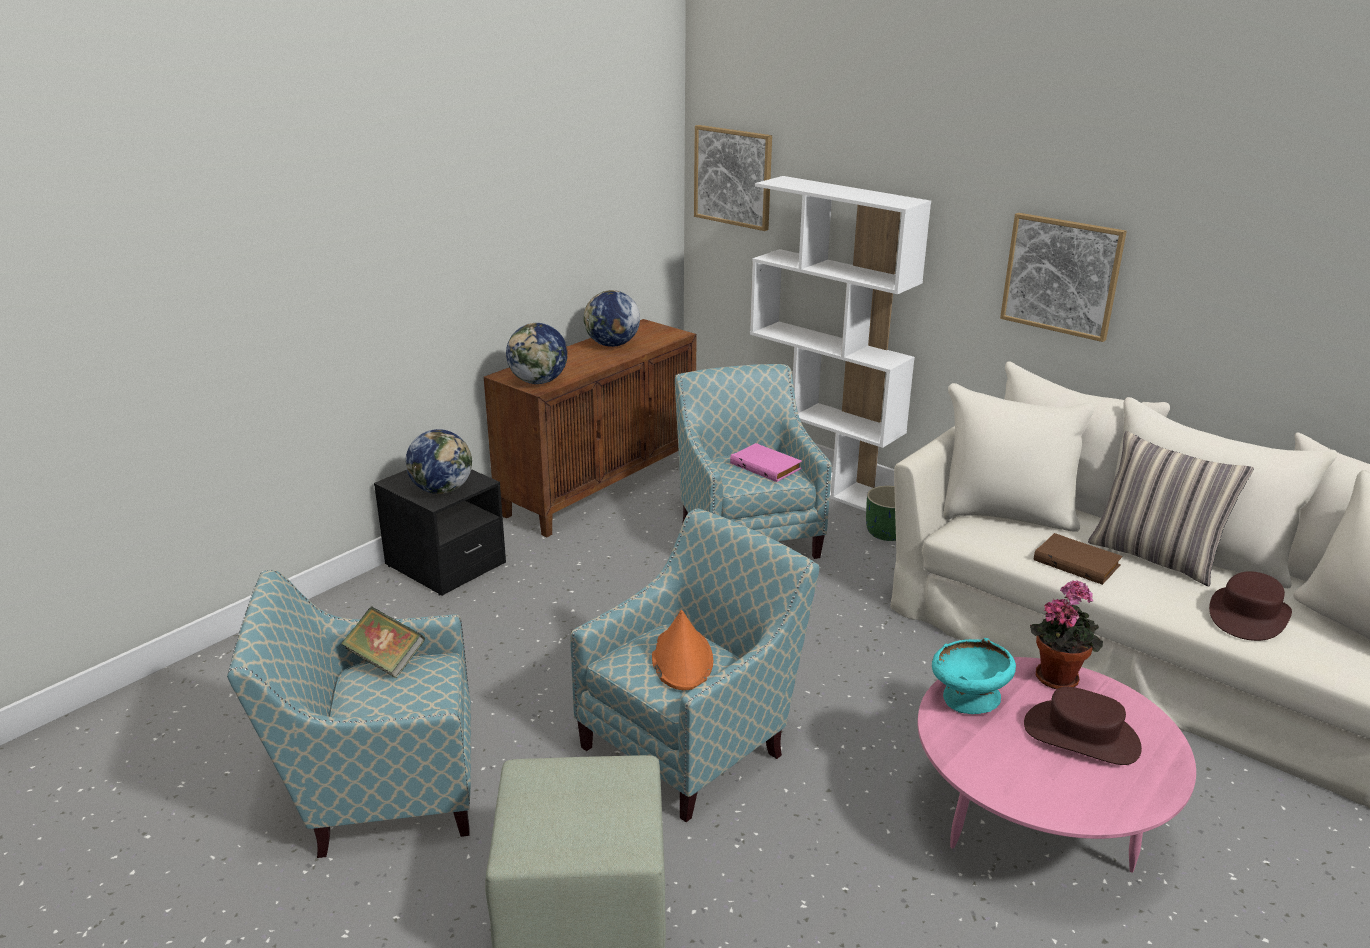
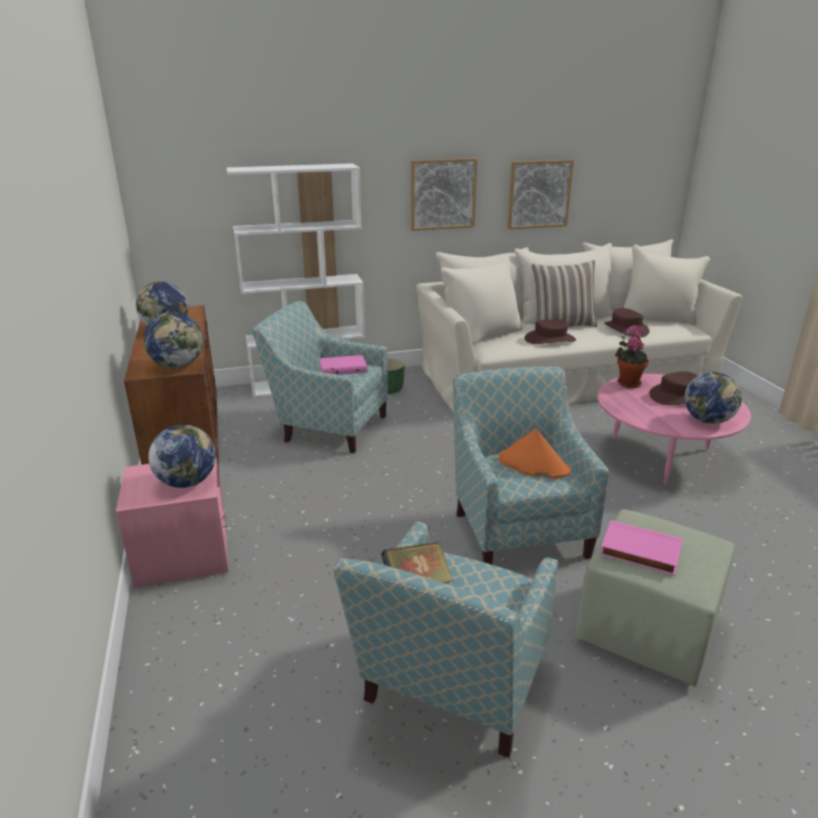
camera: 55 degrees left, 0 degrees up
(445, 564) = (183, 556): black nightstand -> pink nightstand
(553, 785) = (639, 552): none -> pink book
(733, 177) = (174, 177): picture -> picture (539, 194)
(967, 700) = (631, 408): turquoise bowl -> none
(1030, 785) = (707, 420): none -> globe
(1077, 562) = (550, 339): brown book -> brown hat

